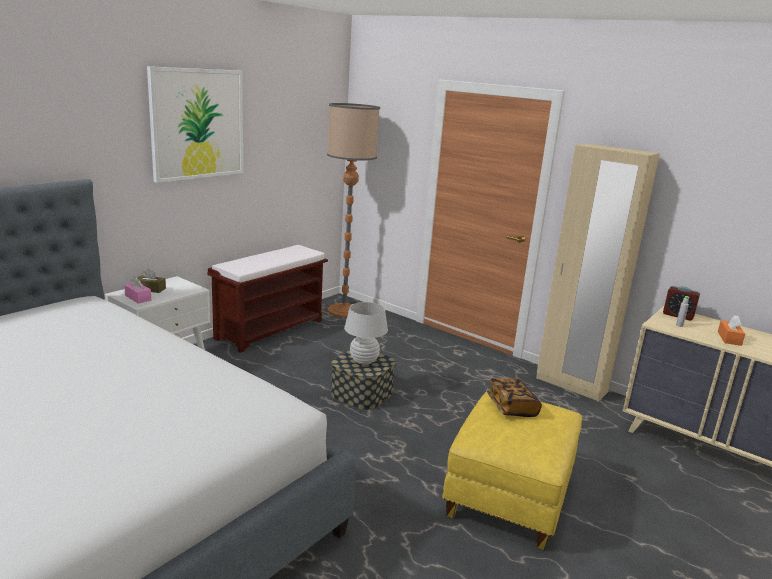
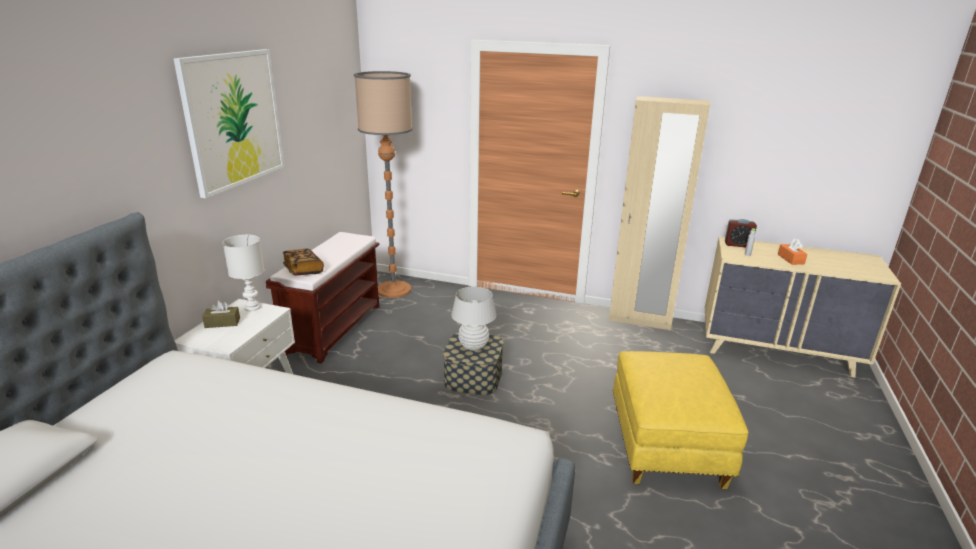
camera: 20 degrees left, 5 degrees up
(138, 298) = (218, 338): pink tissue box -> none
(181, 283) = (252, 307): none -> white table lamp
(511, 407) = (661, 366): book -> book (303, 270)

